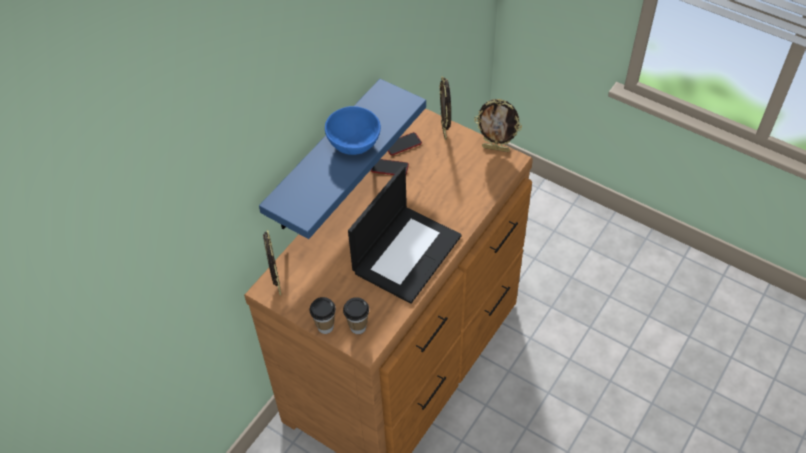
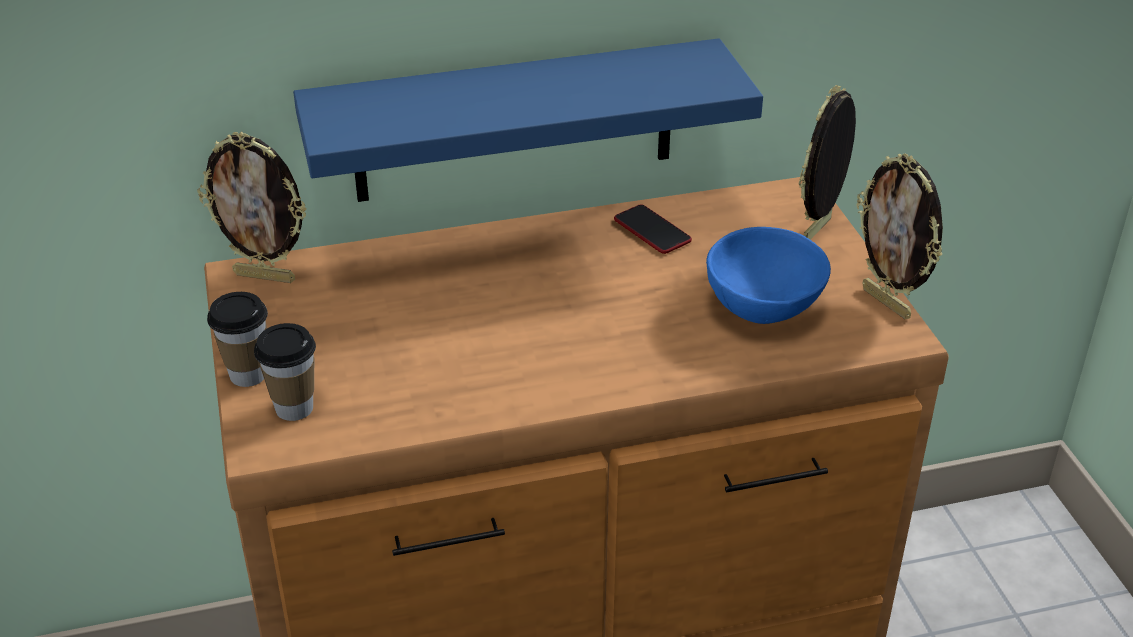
camera: 40 degrees right, 15 degrees down
(277, 284) = (265, 276): picture frame -> picture frame turned 75 degrees clockwise
(354, 143) = (553, 91): blue bowl -> blue bowl (765, 308)
(403, 144) = (717, 212): phone -> none
(406, 253) = (520, 356): laptop -> none

